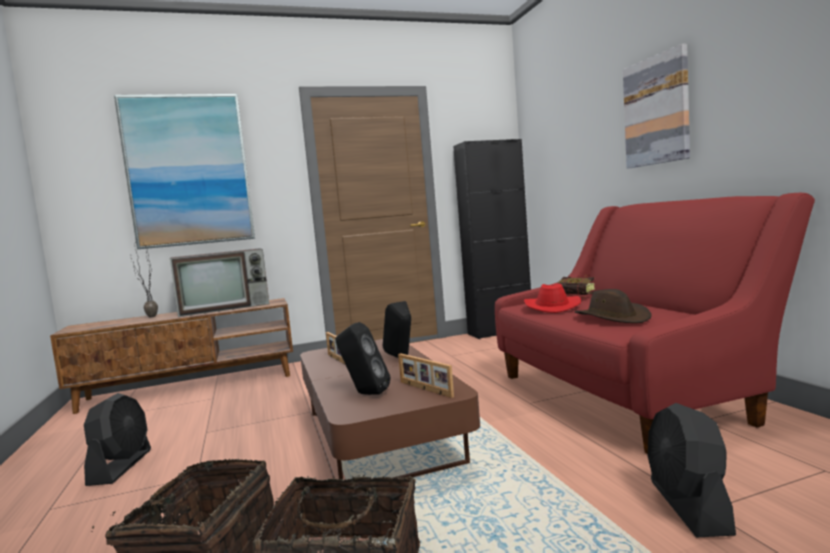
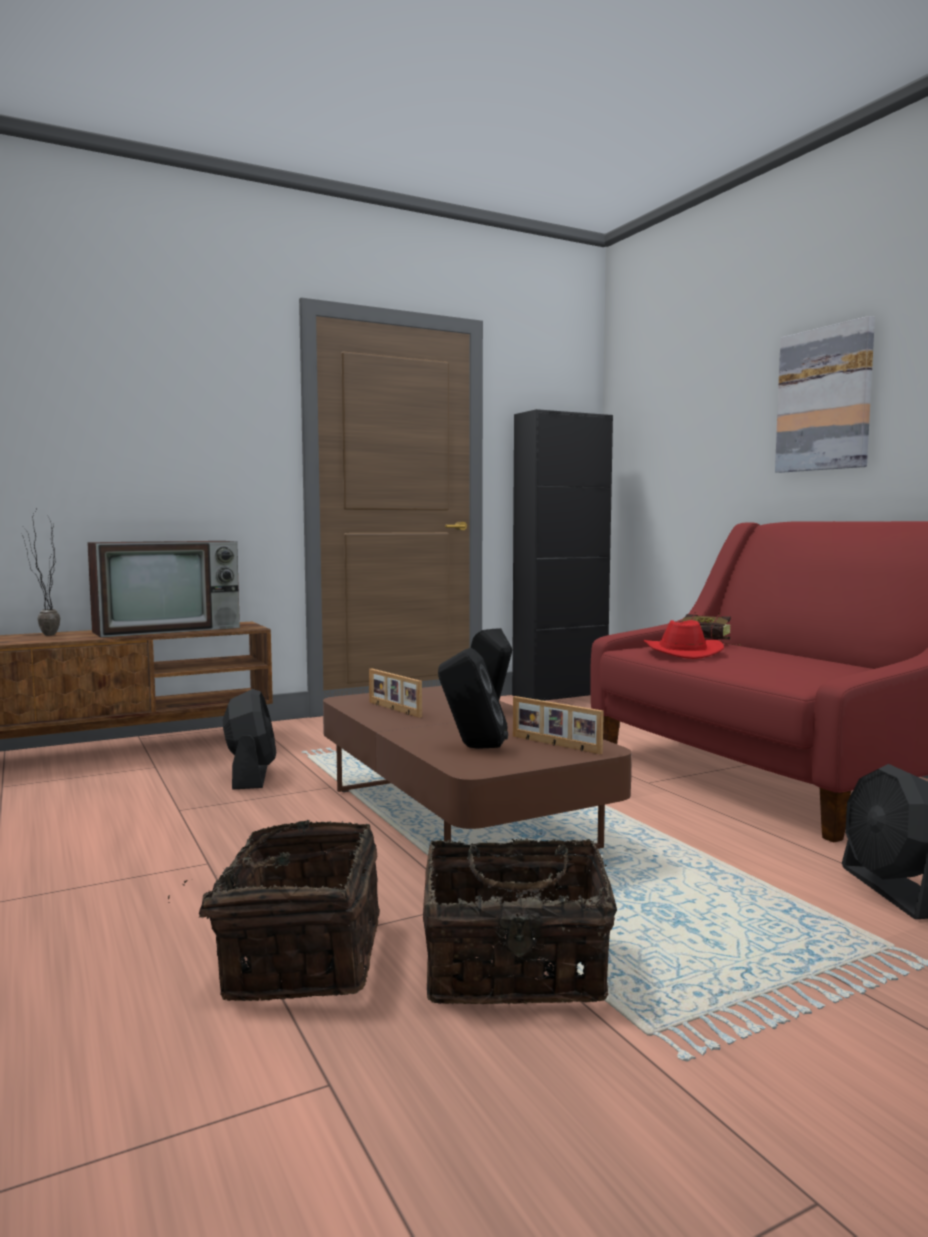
camera: 10 degrees left, 0 degrees up
(121, 466) = (70, 851): black fan -> black fan (251, 776)
(188, 171) = (120, 408): picture -> none
(613, 318) = (775, 667): brown hat -> none

